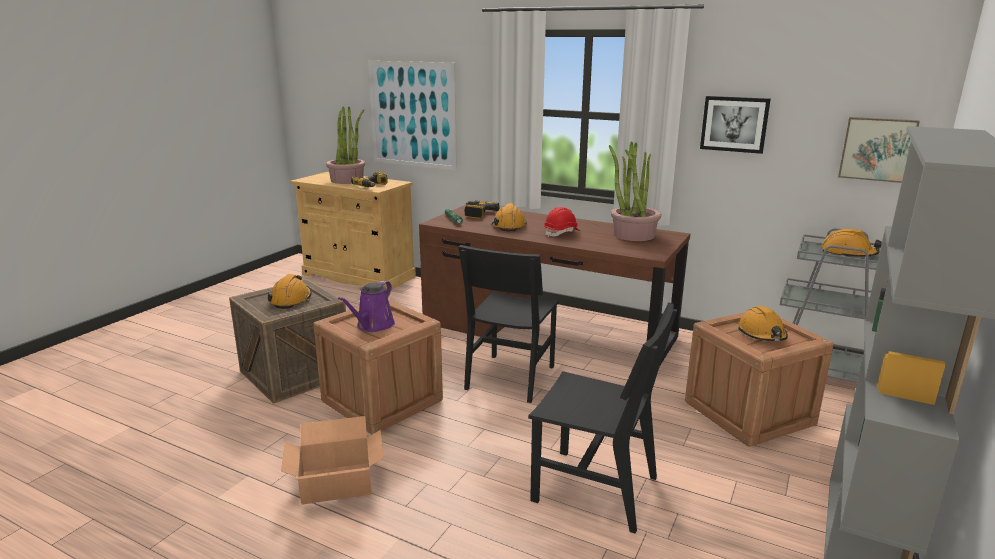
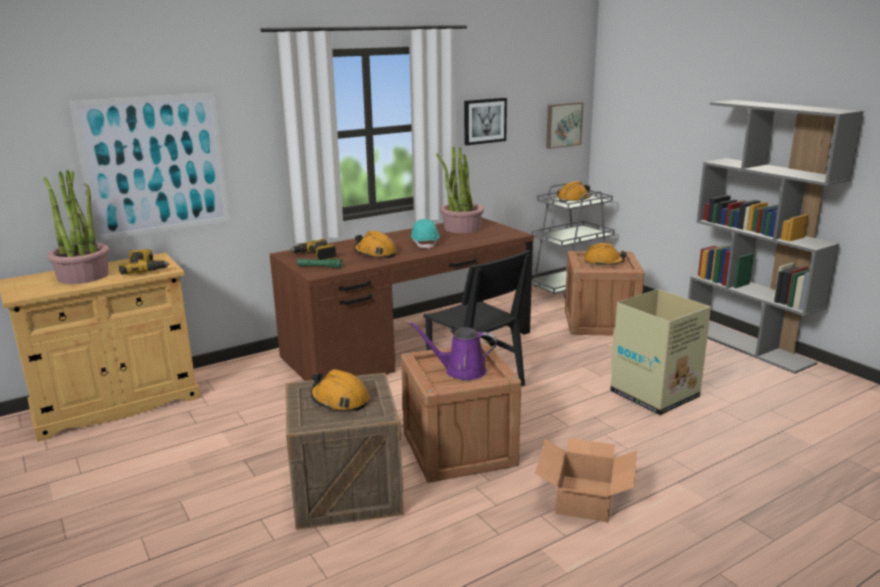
camera: 60 degrees left, 0 degrees up
(373, 326) = (461, 371): purple watering can -> purple watering can turned 135 degrees clockwise
(561, 233) = (425, 243): red hard hat -> turquoise hard hat
(595, 489) = (655, 394): black chair -> cardboard box

